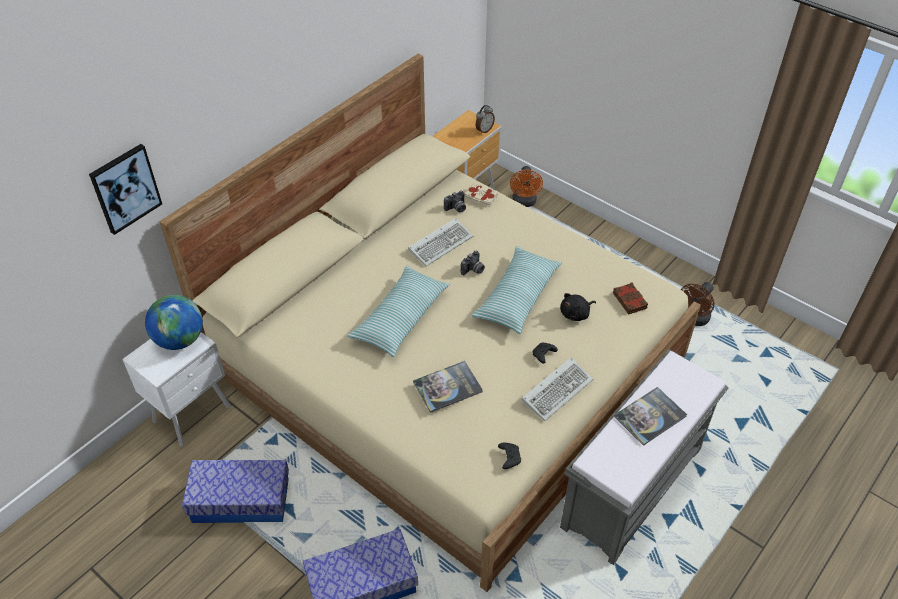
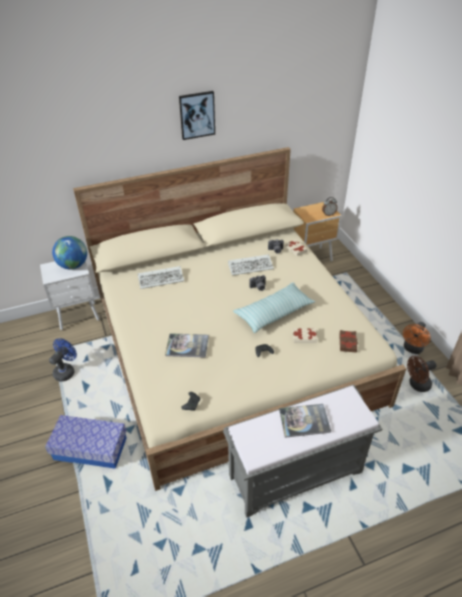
camera: 30 degrees right, 5 degrees down
(125, 188) = (52, 159): picture -> picture (197, 115)
(241, 501) = (66, 371): storage box -> blue fan
(400, 318) = (194, 297): pillow -> none
(524, 203) = (347, 273): orange fan -> orange fan (412, 349)
(557, 389) = (255, 377): keyboard -> keyboard (162, 278)
(576, 314) = (304, 337): black plush toy -> beige book

